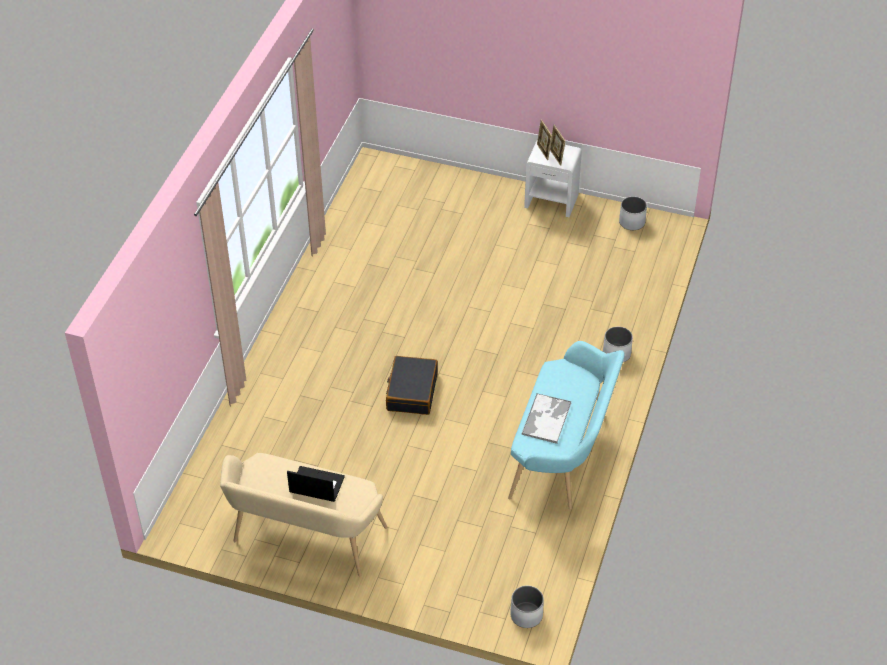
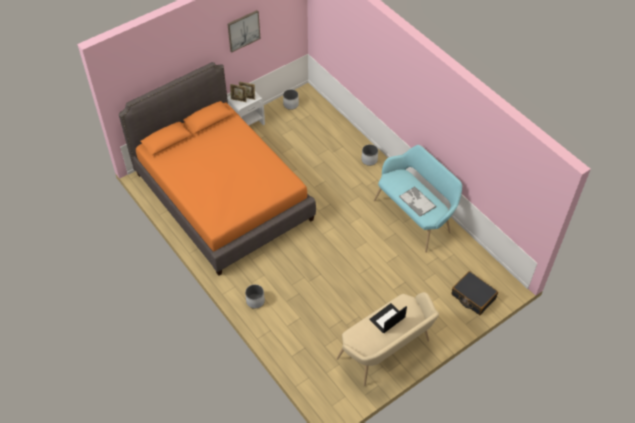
camera: 55 degrees left, 5 degrees up
(409, 246) = (223, 196): none -> orange bed
(411, 391) = (325, 252): black suitcase -> black suitcase (473, 296)
(526, 615) = (500, 286): white planter -> white planter (255, 301)
(586, 53) = (243, 30): none -> picture

